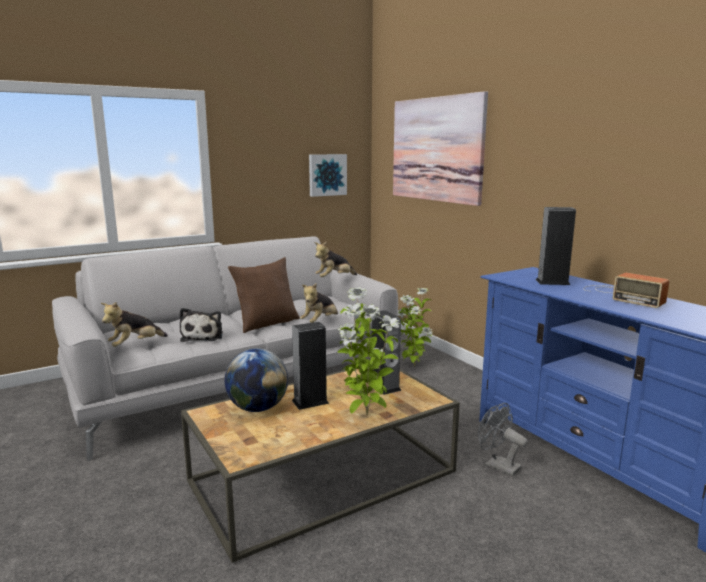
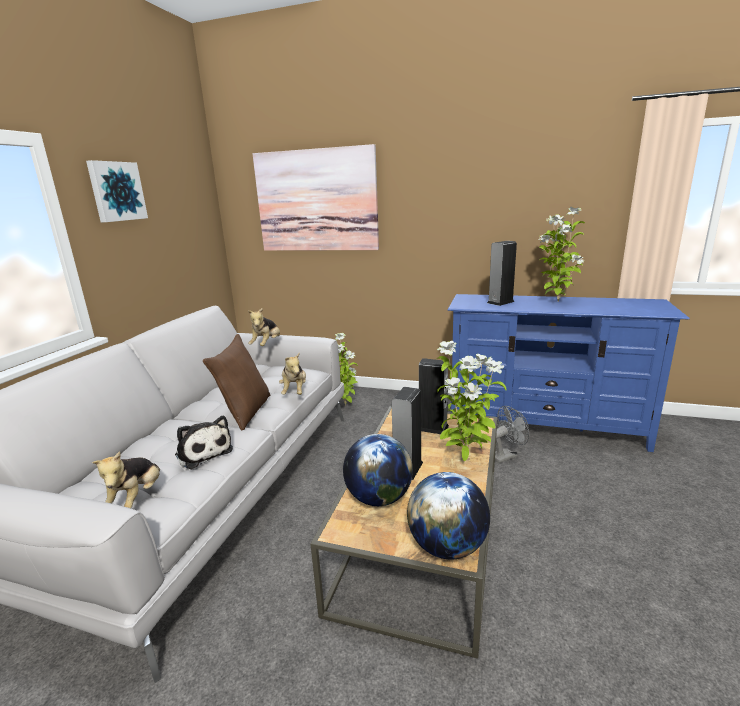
camera: 40 degrees left, 5 degrees up
(241, 452) = (447, 546): none -> globe
(327, 175) = (189, 236): picture -> picture (116, 191)
(497, 465) = (506, 455): grey fan -> grey fan turned 150 degrees clockwise
(621, 295) = (556, 301): radio -> potted plant

